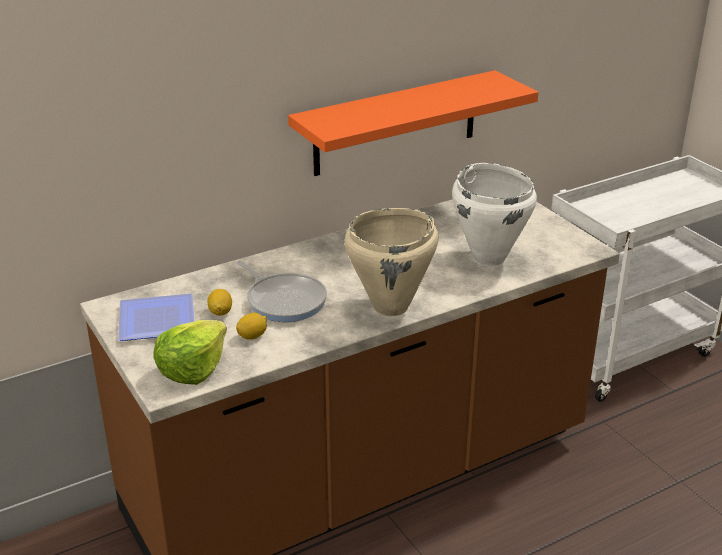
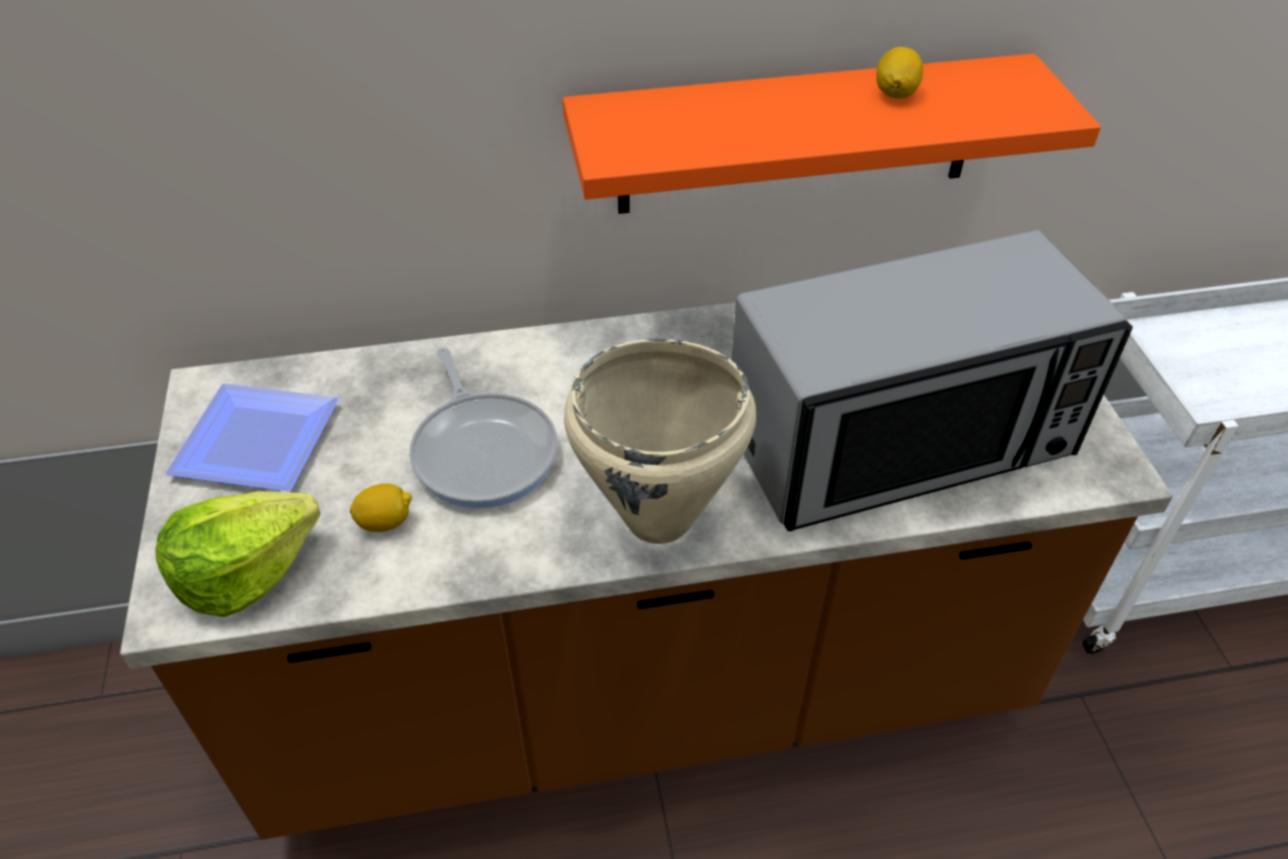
camera: 20 degrees right, 15 degrees up
(220, 312) = (366, 449): lemon -> lemon (895, 93)
(489, 257) = (901, 441): white cooking pot -> microwave

